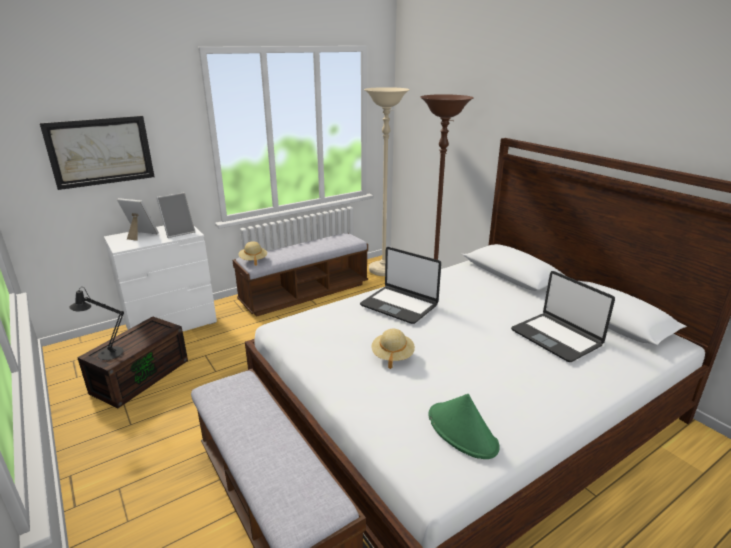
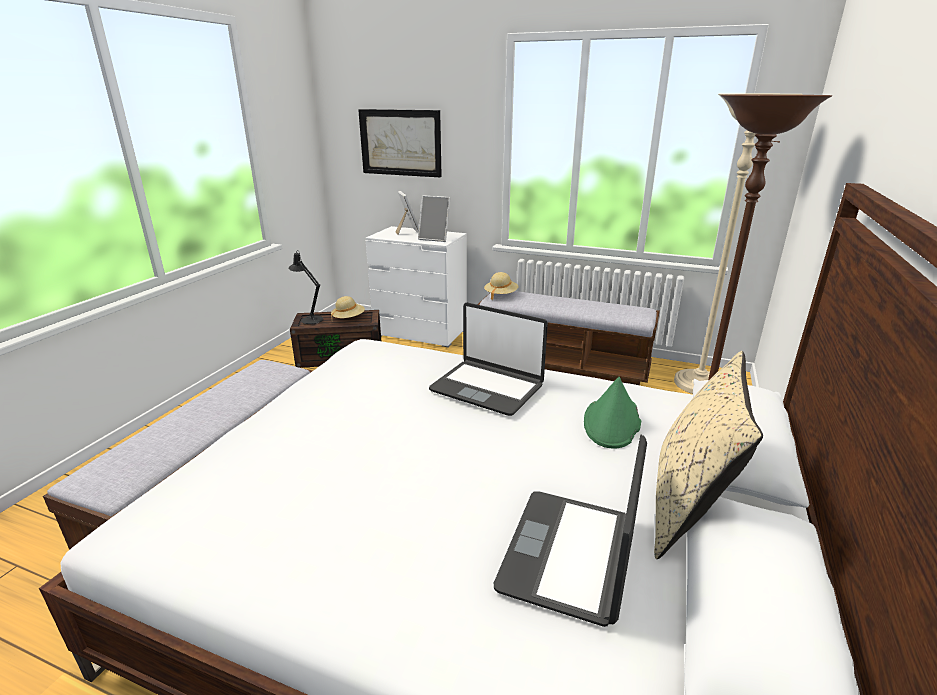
camera: 55 degrees right, 0 degrees up
(392, 355) = (366, 422): beige hat -> beige hat (348, 318)
(399, 305) = (487, 388): laptop -> laptop turned 60 degrees counterclockwise
(462, 431) = (232, 524): green hat -> green hat (612, 422)
(543, 301) = (688, 507): none -> beige pillow

